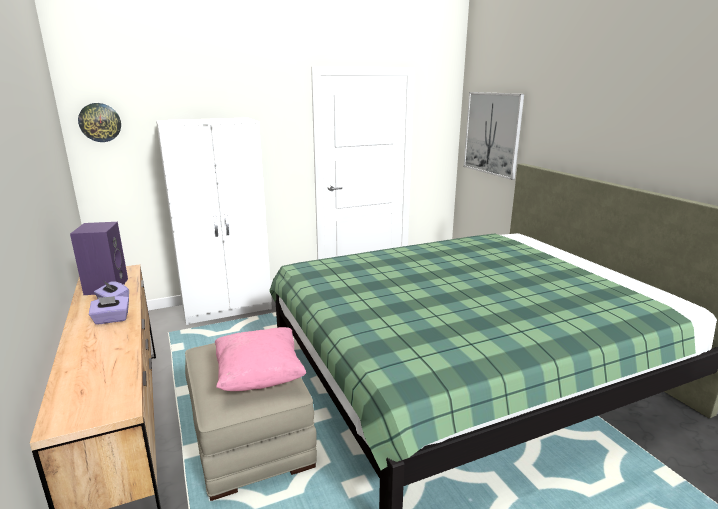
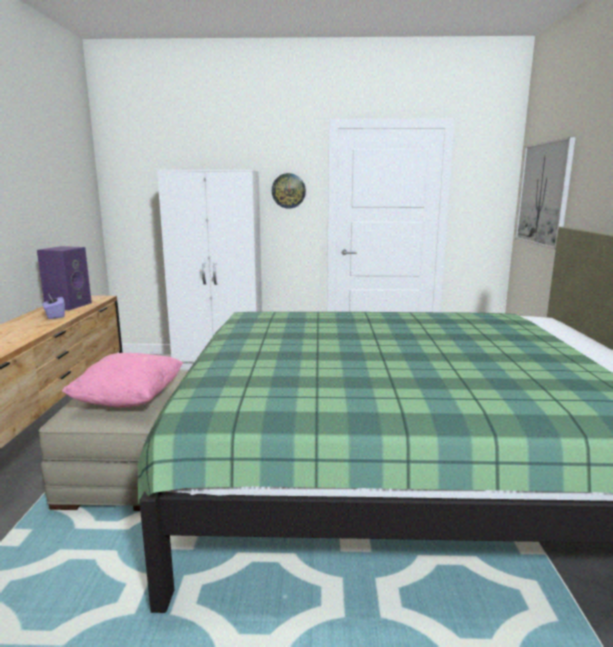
camera: 25 degrees right, 5 degrees down
(100, 122) = (126, 172): wall clock -> wall clock (288, 191)
(111, 319) = (36, 325): purple tissue box -> none

